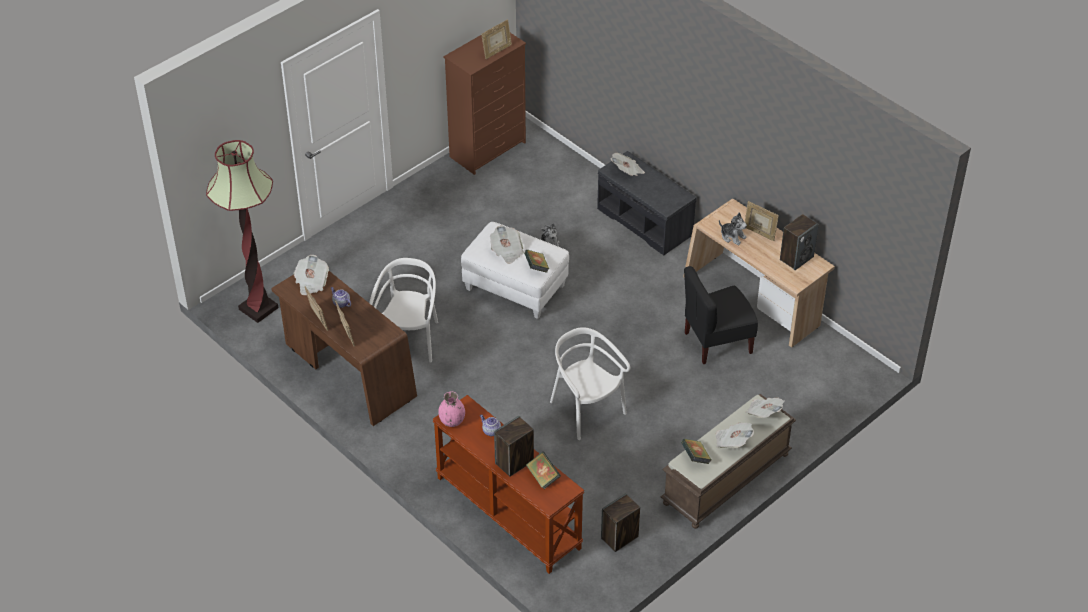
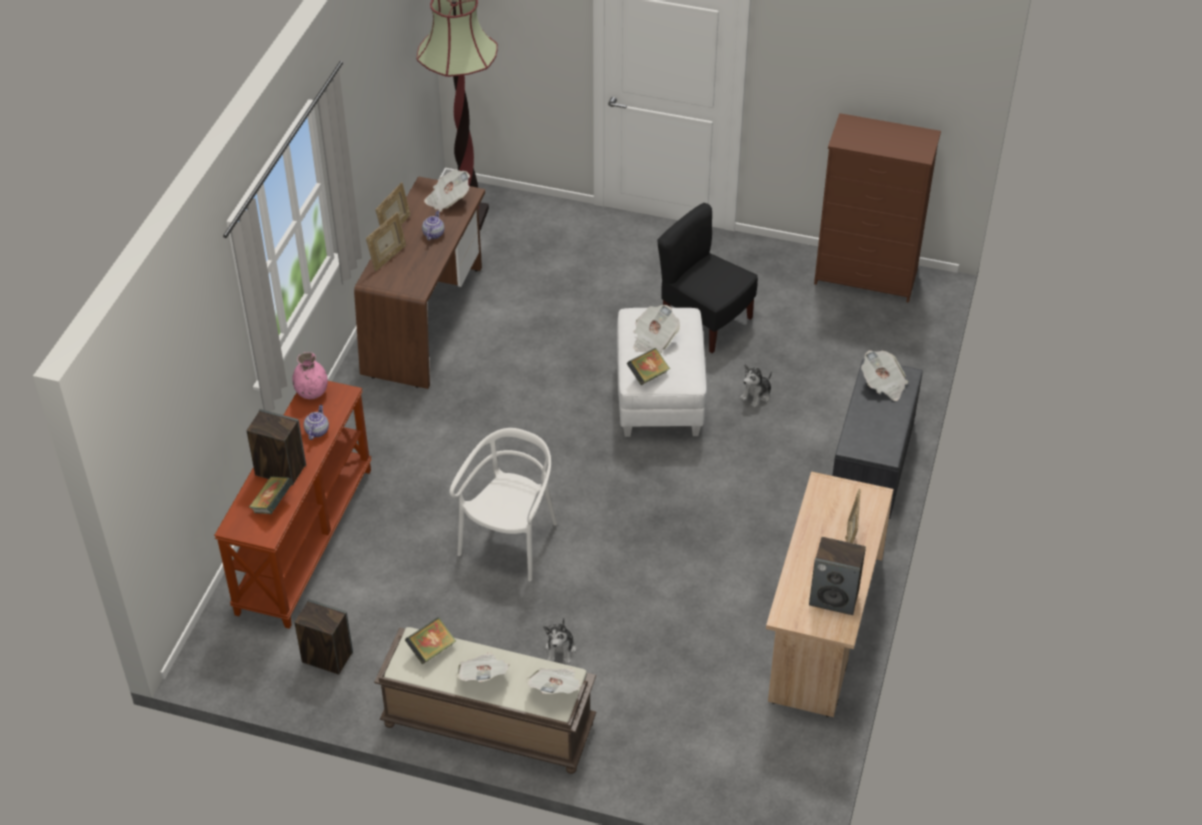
camera: 60 degrees right, 0 degrees up
(409, 339) = (510, 346): white chair -> none
(497, 51) = (890, 149): picture frame -> none
(717, 342) = (718, 620): black chair -> black chair (705, 321)
(732, 236) = (819, 516): plush toy -> plush toy (560, 649)

